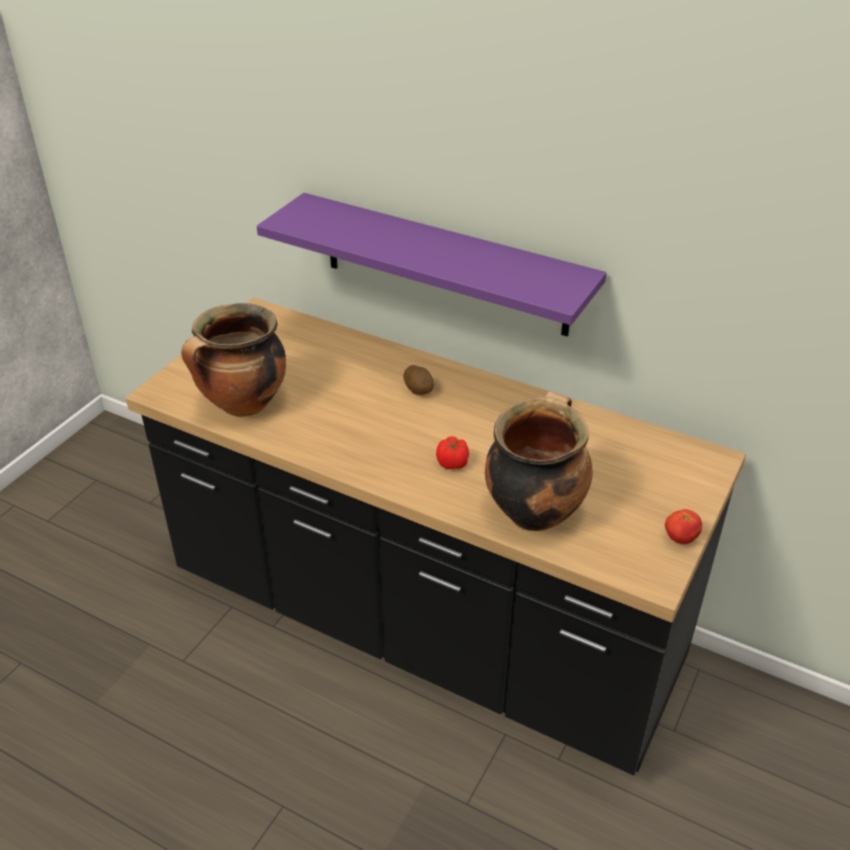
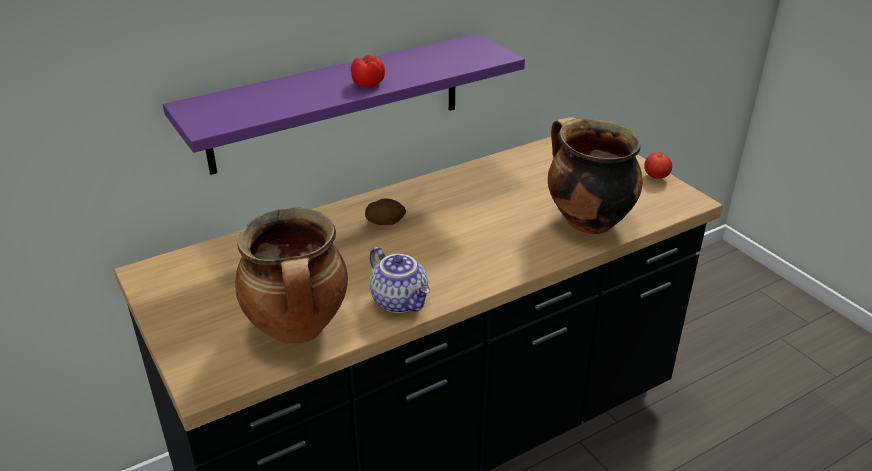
camera: 60 degrees left, 5 degrees down
(313, 441) = (401, 301): none -> teapot
(453, 463) = (501, 238): tomato -> tomato (368, 84)

